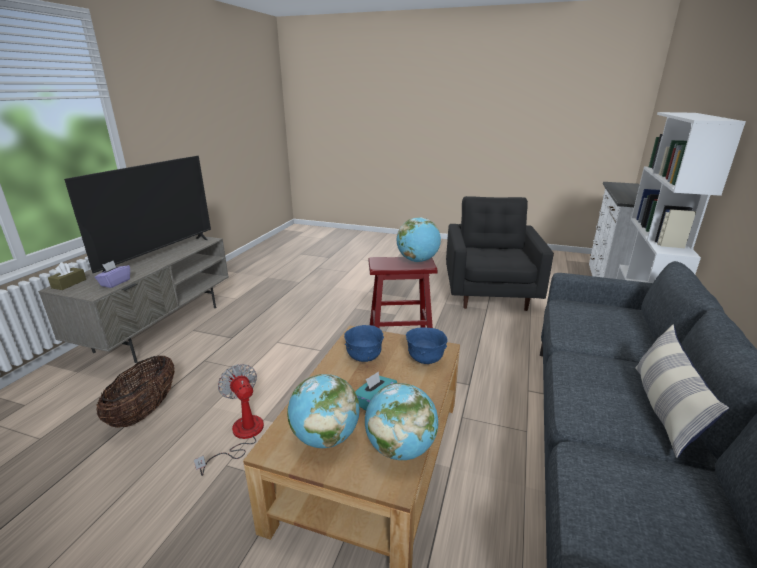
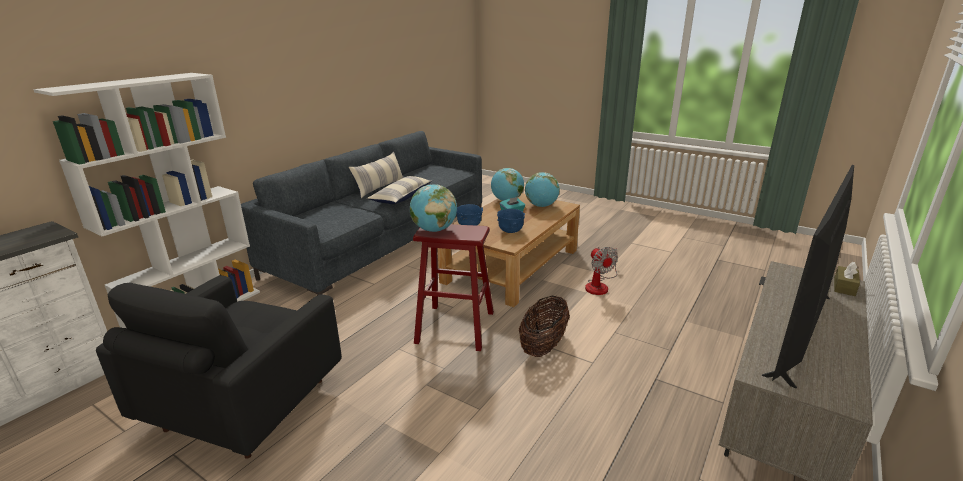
camera: 165 degrees left, 0 degrees up
(115, 283) = (784, 281): purple tissue box -> none
(145, 411) = (689, 309): basket -> basket (543, 346)
(581, 385) = (401, 197): none -> pillow

